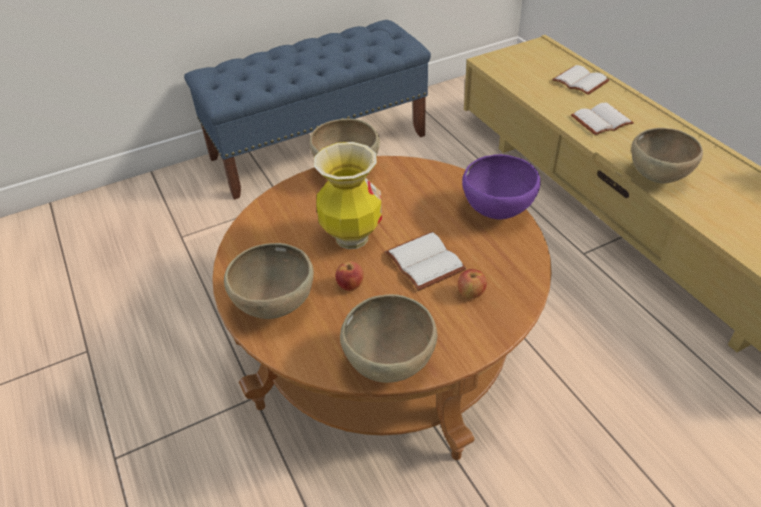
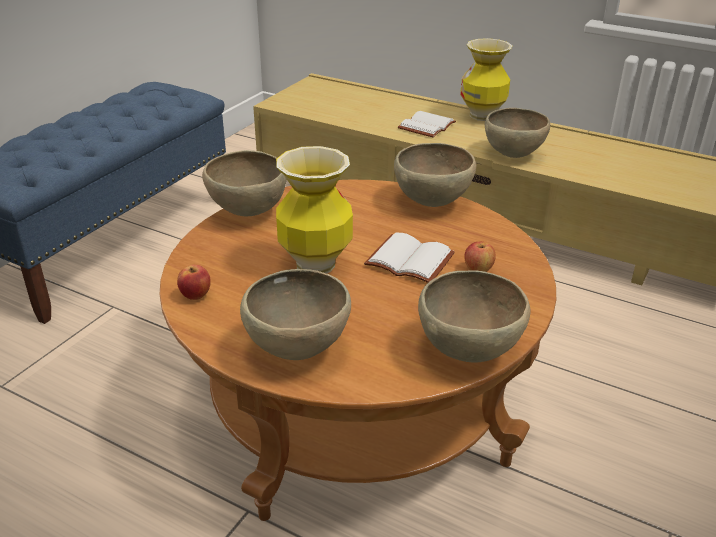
camera: 35 degrees left, 10 degrees down
(350, 286) = (358, 303): apple -> apple (196, 295)
(497, 212) = (432, 202): purple bowl -> brown bowl
(581, 81) = (380, 101): white book -> none
(667, 124) = (482, 116): none -> vase

